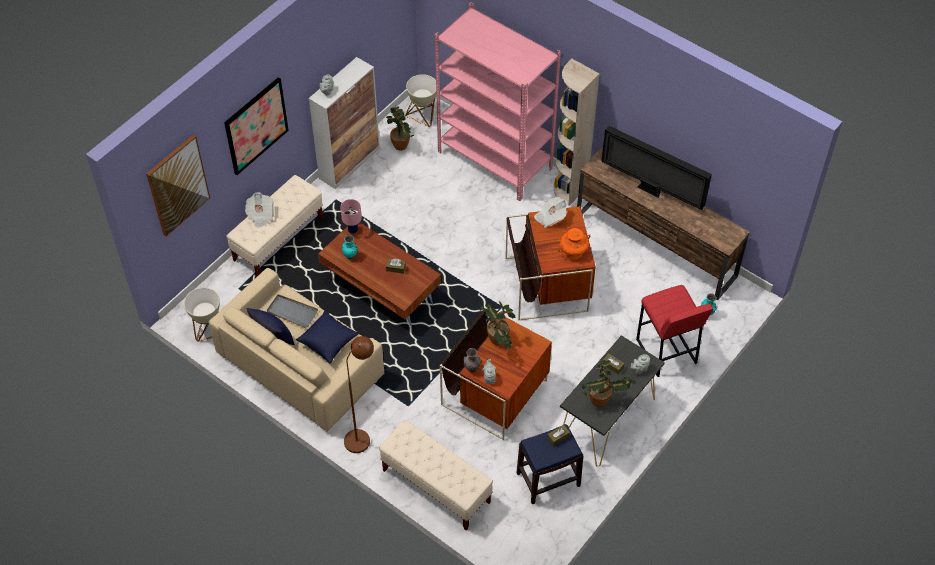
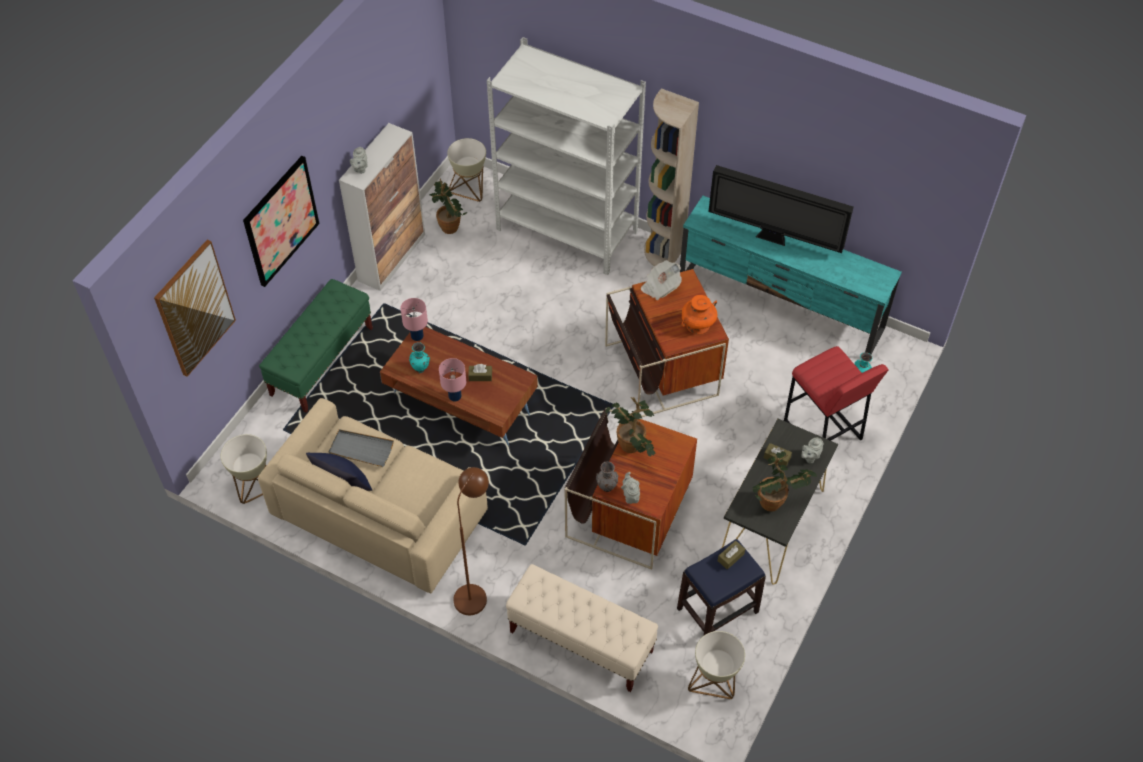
camera: 10 degrees left, 0 degrees up
(260, 215) = (298, 334): newspaper -> none
(279, 239) = (322, 361): beige bench -> green bench
(328, 342) = (414, 480): blue pillow -> none
(372, 281) = (455, 396): none -> pink table lamp
(495, 160) = (567, 230): pink bookcase -> white bookcase
(532, 534) = (713, 683): none -> planter
(656, 246) = (781, 306): brown tv stand -> turquoise tv stand

